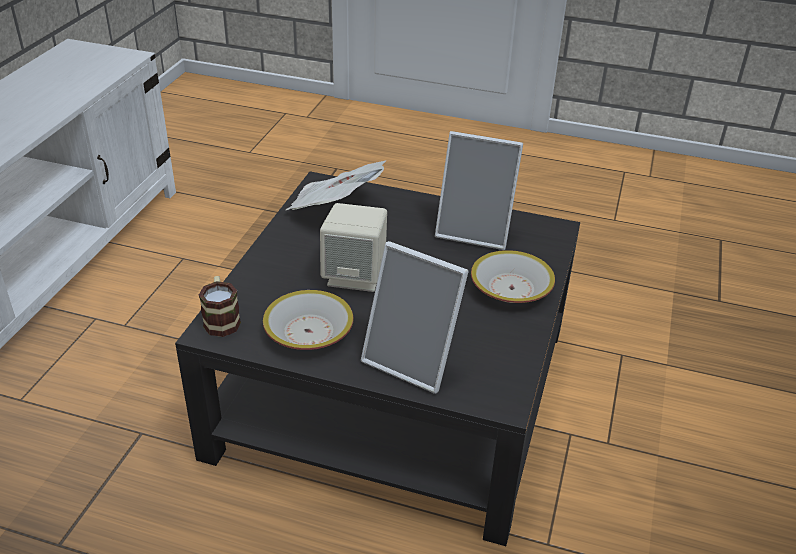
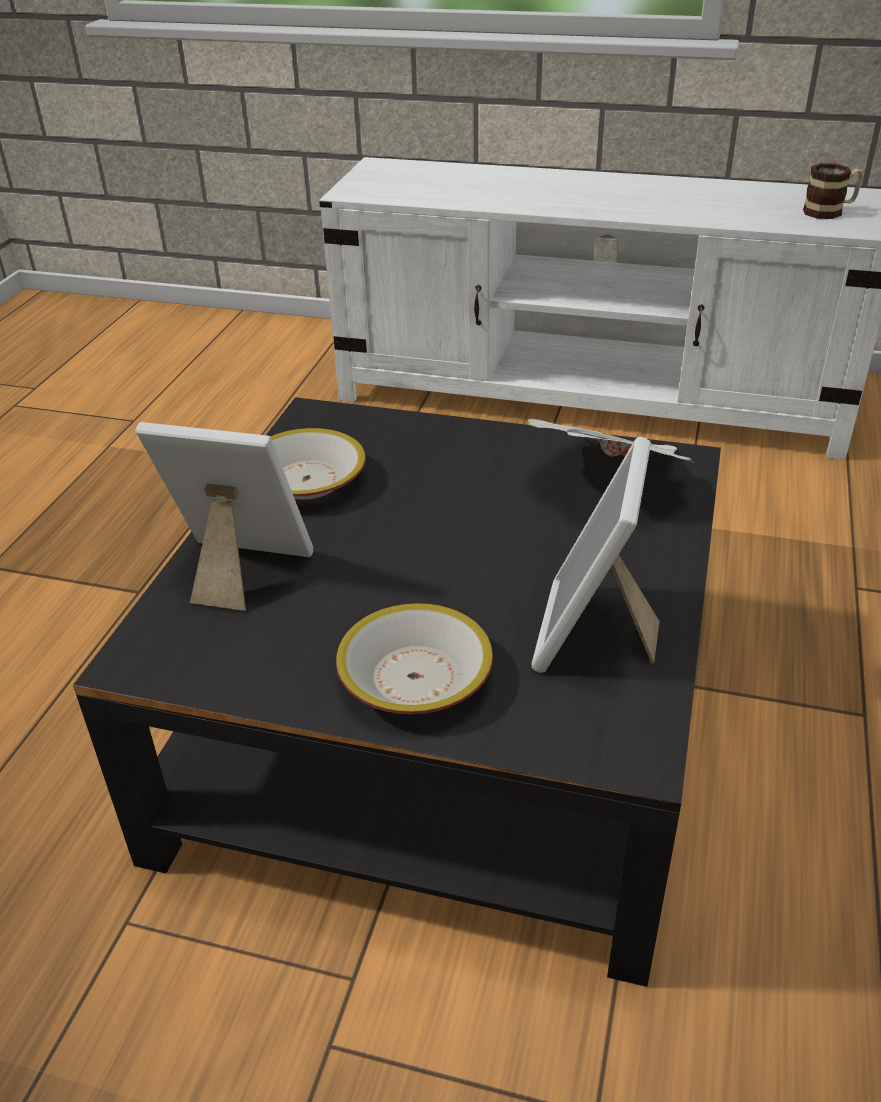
camera: 90 degrees right, 0 degrees up
(221, 319) = (335, 418): mug -> mug (830, 211)
(355, 276) = (435, 509): beige speaker -> none
(414, 360) = (238, 571): picture frame -> picture frame turned 75 degrees clockwise

